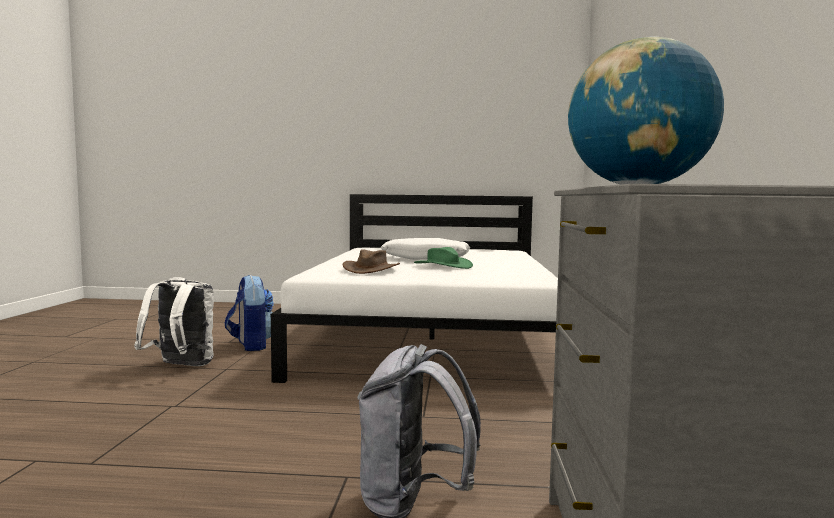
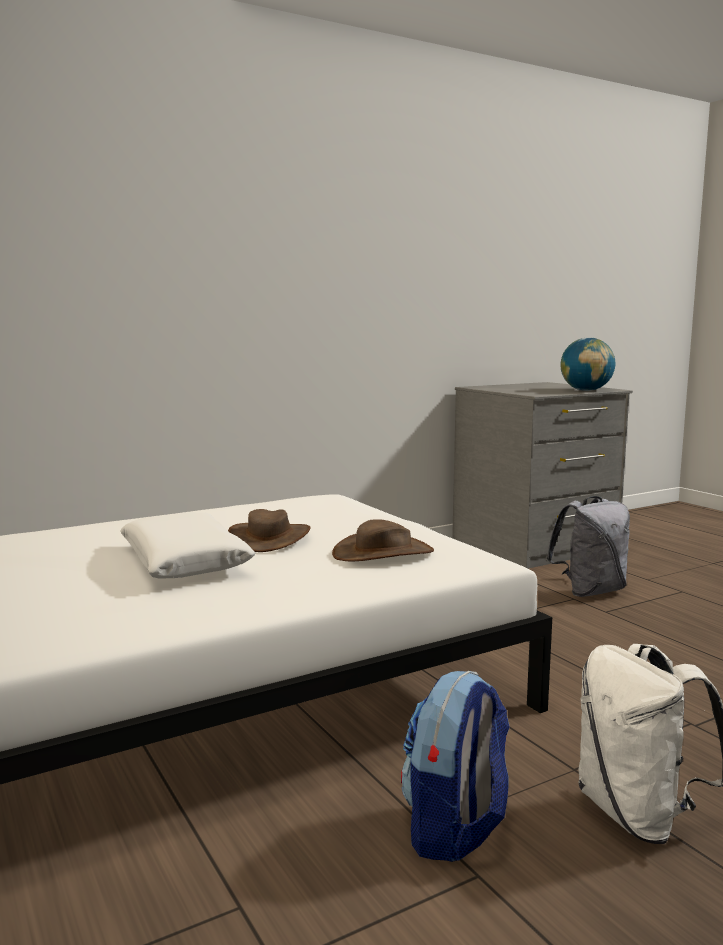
camera: 125 degrees left, 5 degrees up
(442, 266) = (270, 538): green hat -> brown hat

